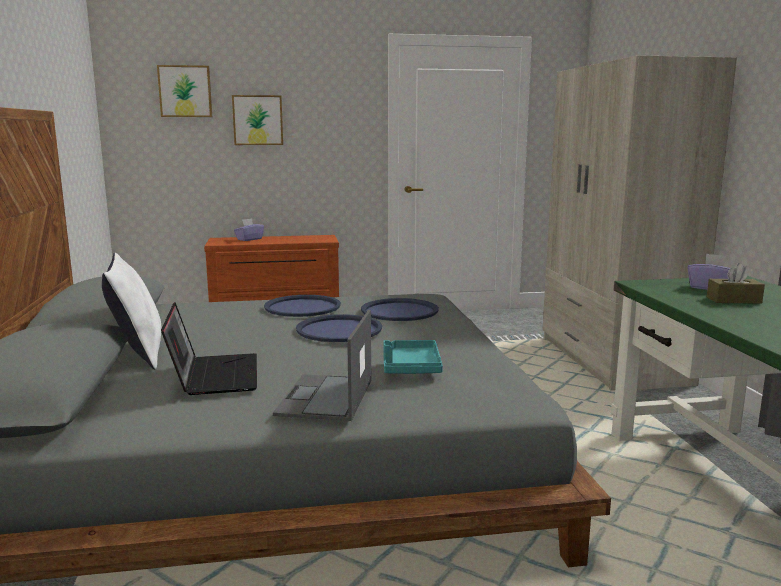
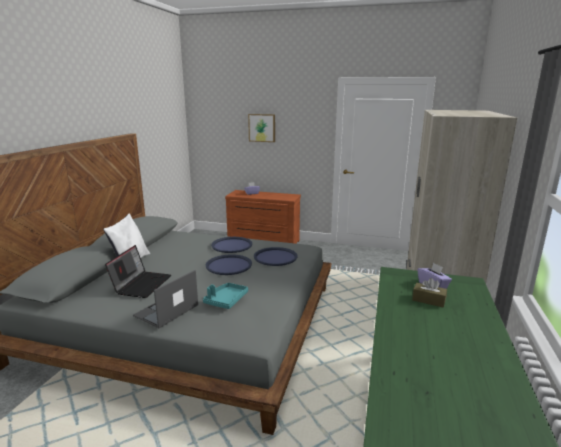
camera: 25 degrees right, 5 degrees up
(185, 91) = (226, 111): picture -> none

